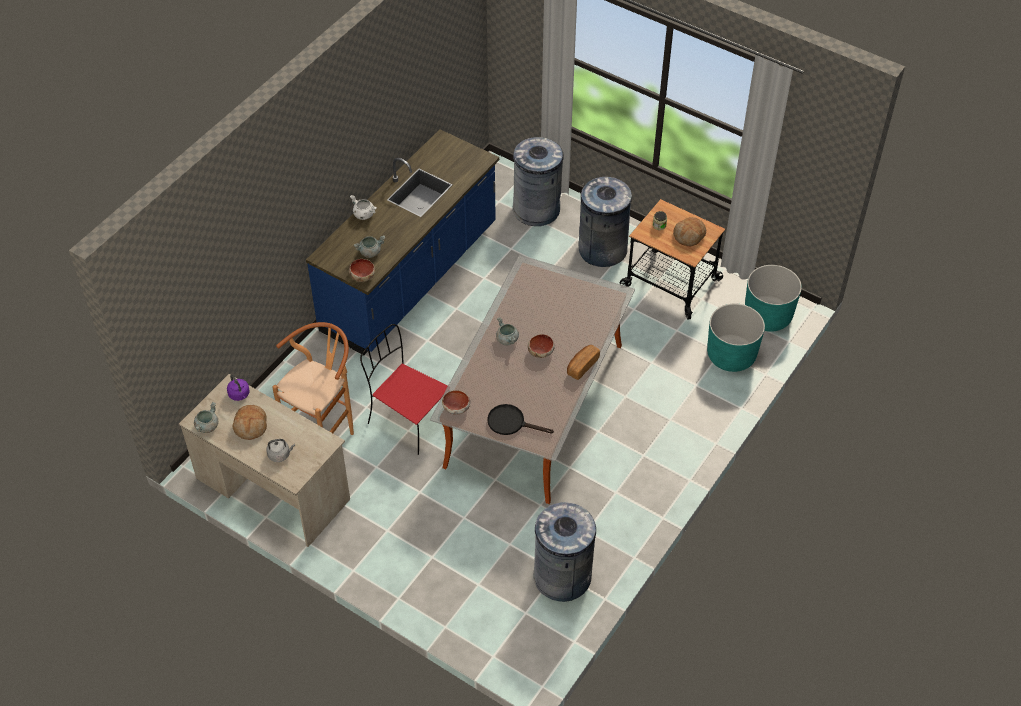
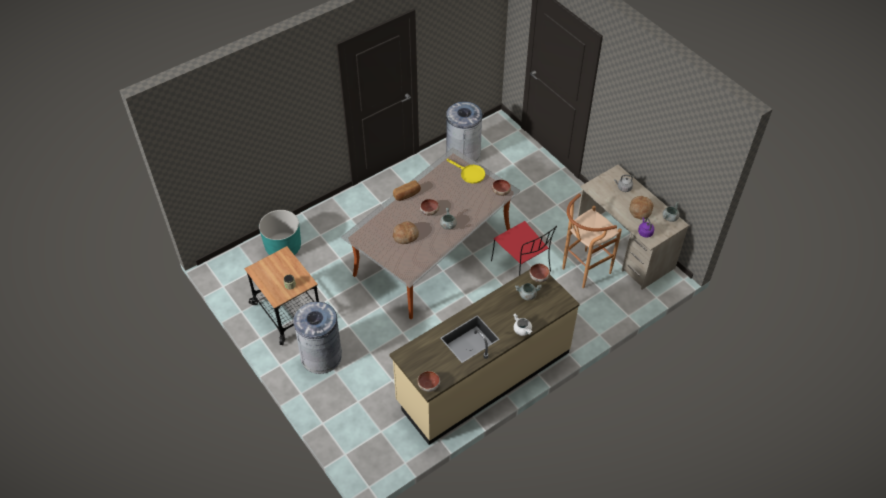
camera: 160 degrees left, 0 degrees up
(411, 279) = (483, 376): blue counter -> beige counter
(444, 141) = (429, 385): none -> bowl
(511, 422) = (469, 173): black frying pan -> yellow frying pan
(536, 209) = (353, 412): grey trash can -> none
(689, 236) = (274, 270): bread -> bread (405, 235)
(767, 316) = (238, 266): turquoise planter -> none

